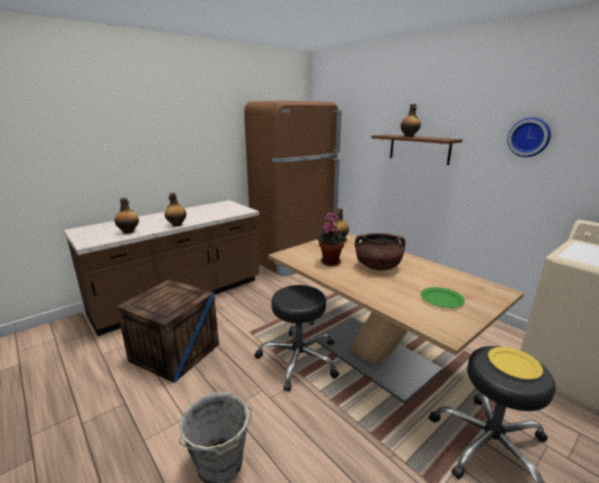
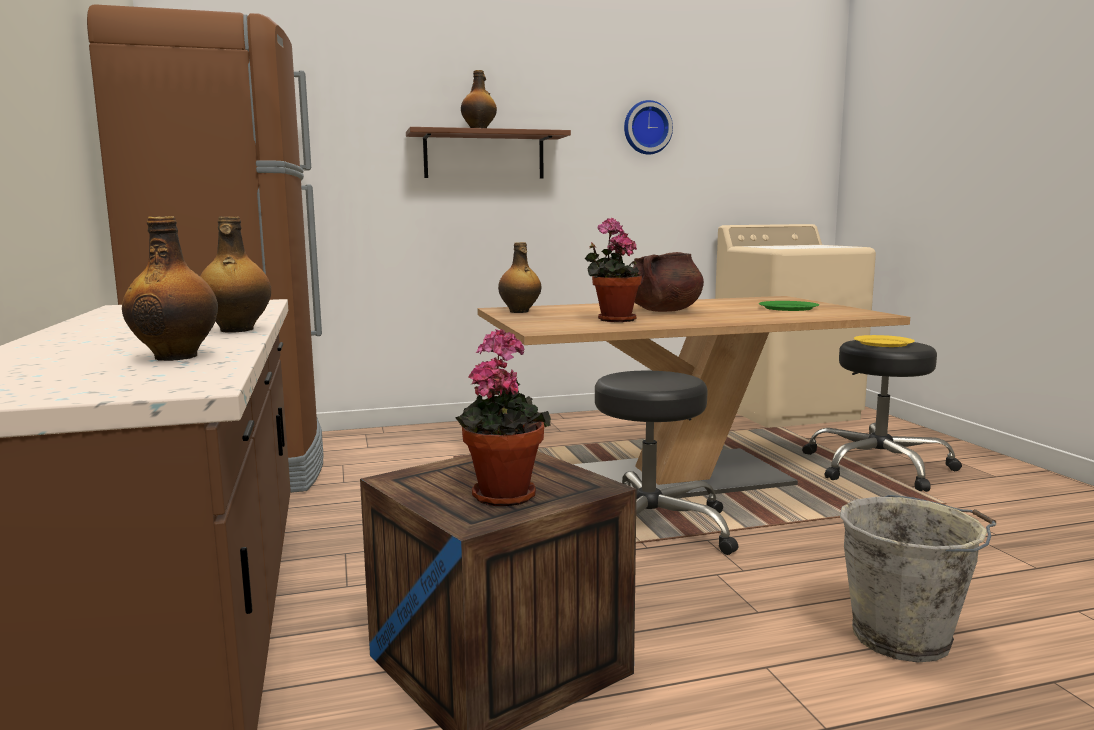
camera: 65 degrees left, 10 degrees down
(156, 302) = (503, 494): none -> potted plant

